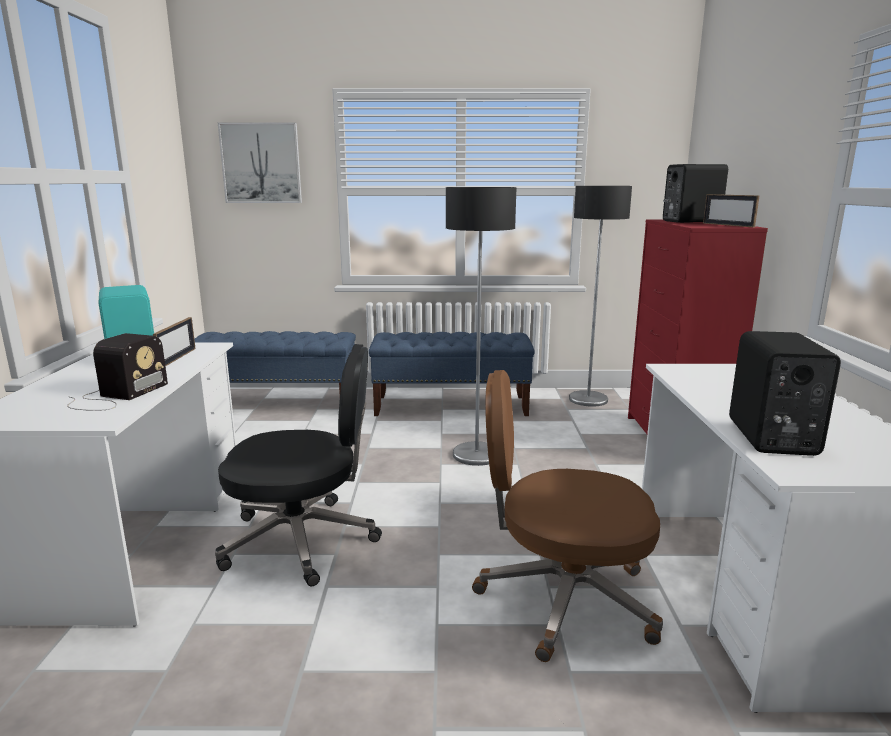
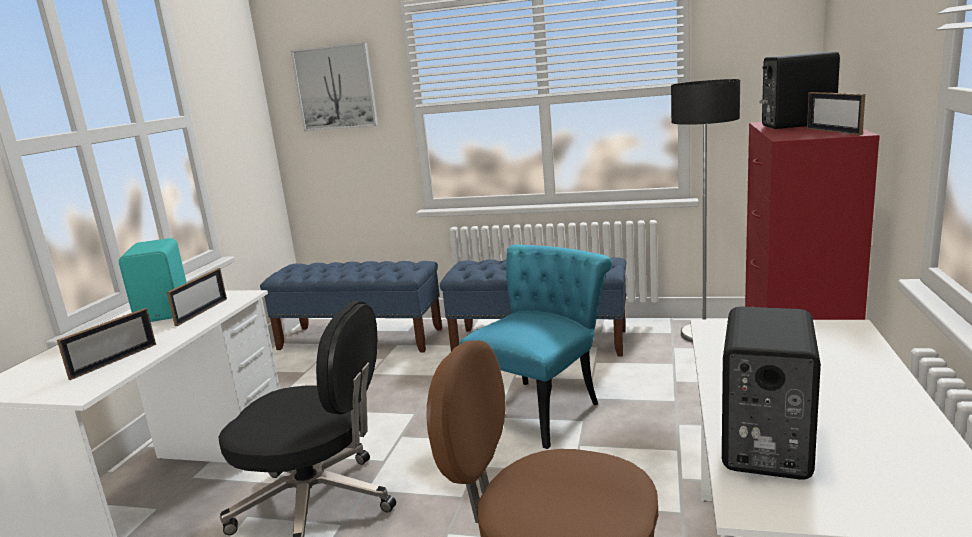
camera: 15 degrees right, 0 degrees up
(116, 396) = (114, 361): radio -> picture frame
(477, 455) = (542, 406): floor lamp -> turquoise chair

